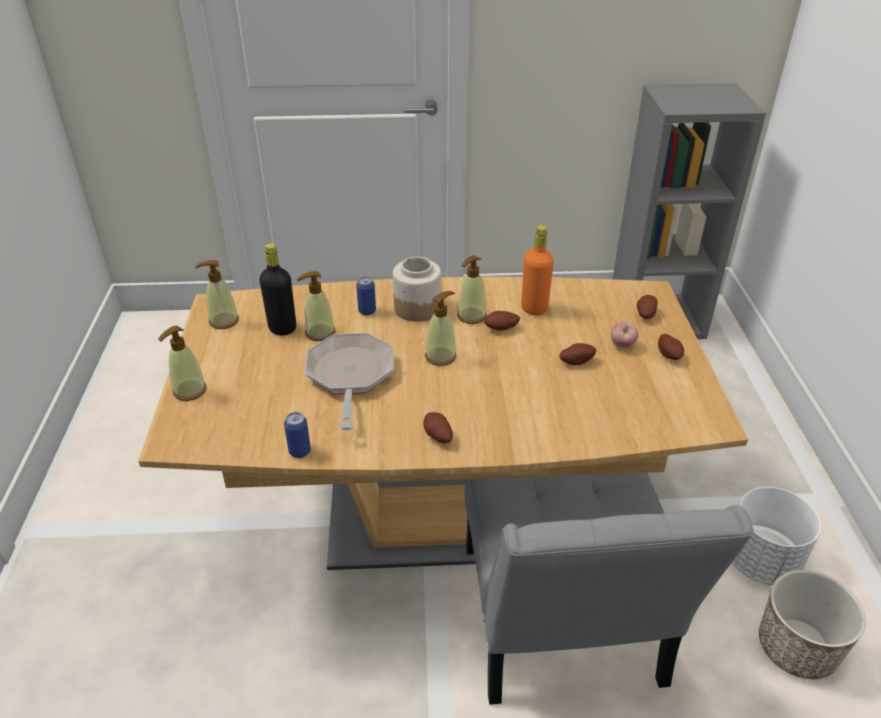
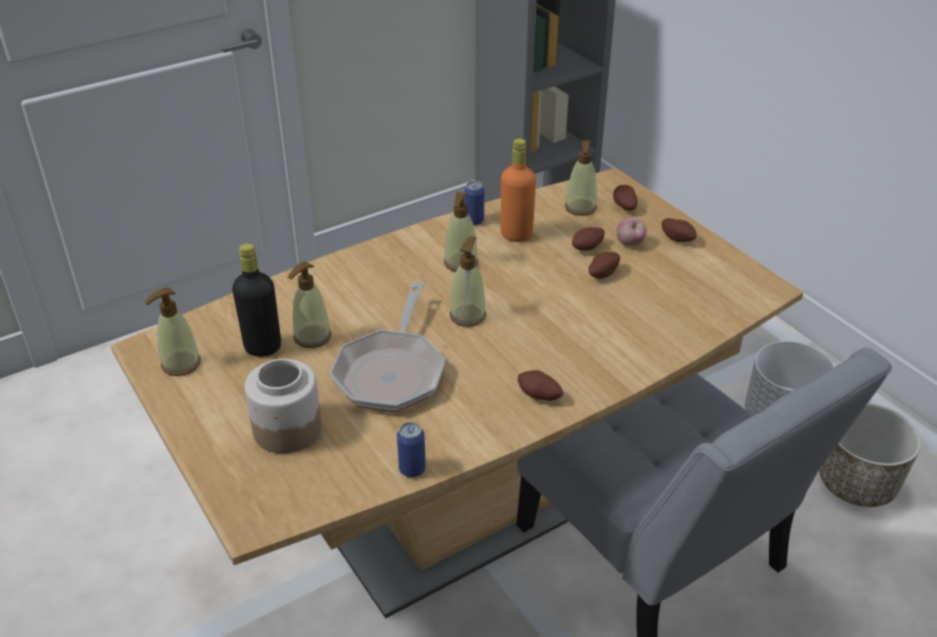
camera: 30 degrees left, 0 degrees up
(189, 391) = (218, 457): soap dispenser -> soap dispenser (580, 208)
(350, 377) = (392, 371): frying pan -> frying pan turned 135 degrees counterclockwise
(367, 311) = (343, 295): can -> can (474, 220)
(417, 308) = (395, 273): jar -> jar (286, 429)
(501, 329) = (503, 266): potato -> potato (588, 248)

